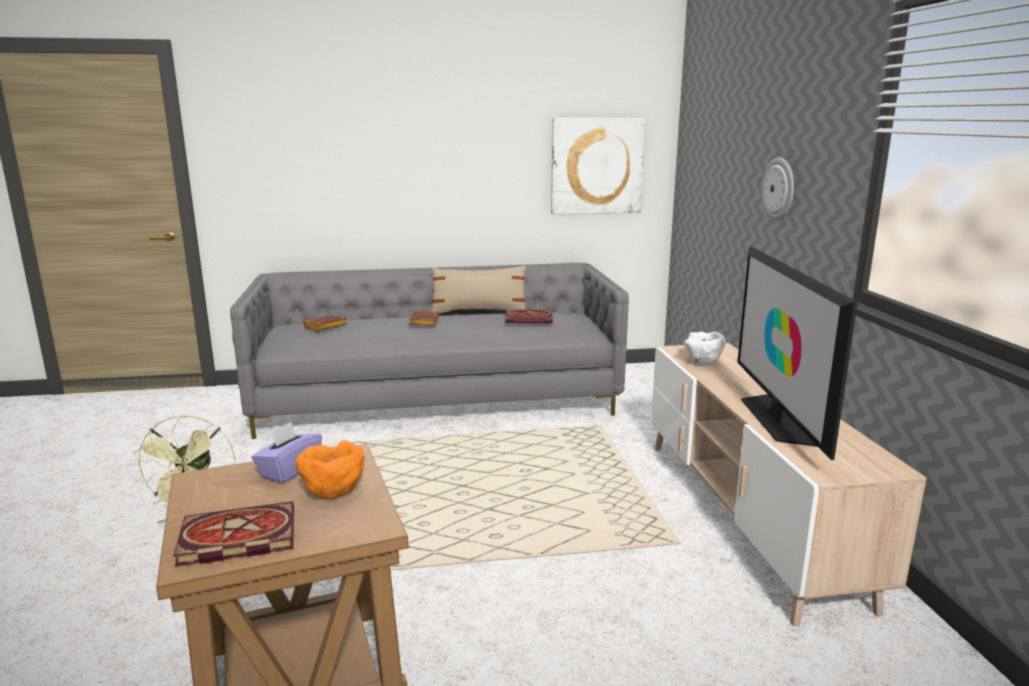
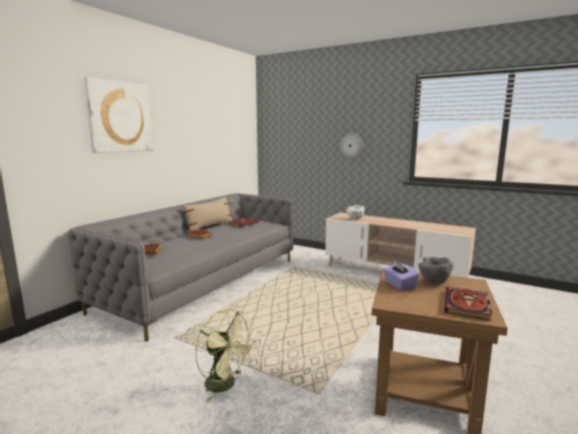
camera: 50 degrees left, 5 degrees down
(332, 493) = (434, 282): orange bowl -> grey bowl
(596, 166) = (232, 143): picture -> picture (120, 117)
(779, 419) = (418, 226): television -> none

